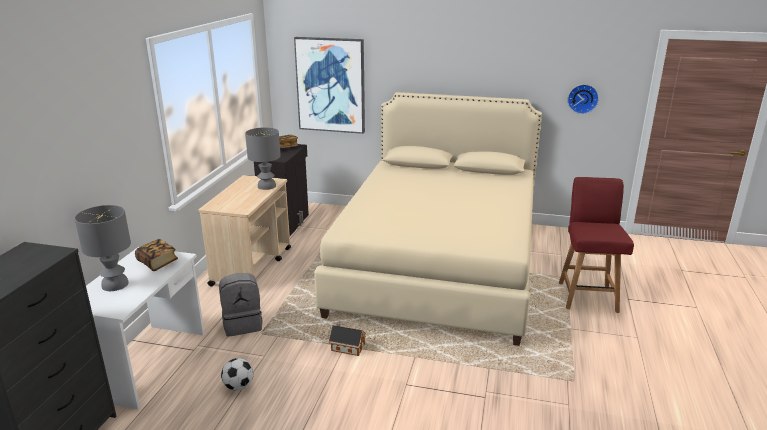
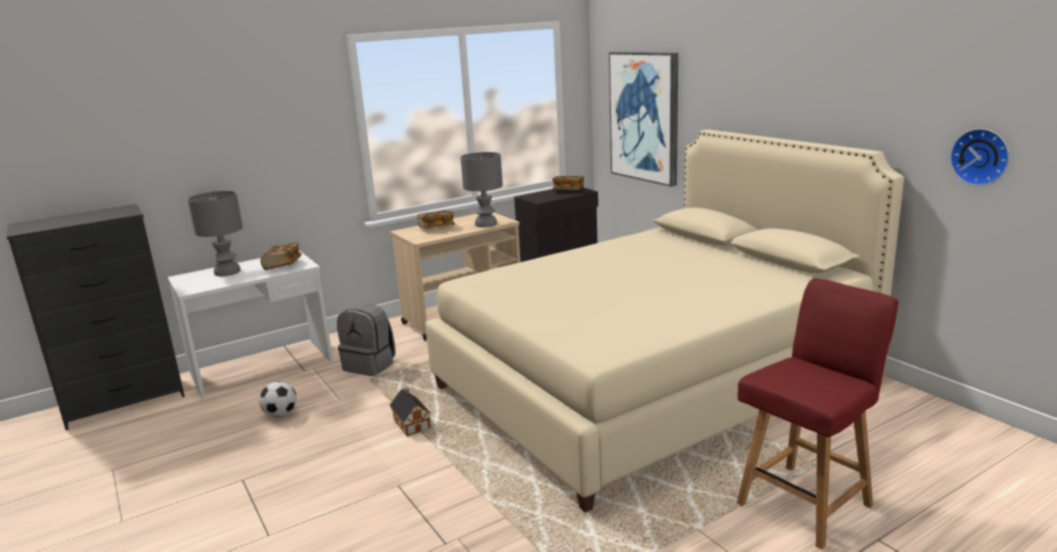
camera: 45 degrees right, 5 degrees down
(233, 198) = (436, 228): none -> book

